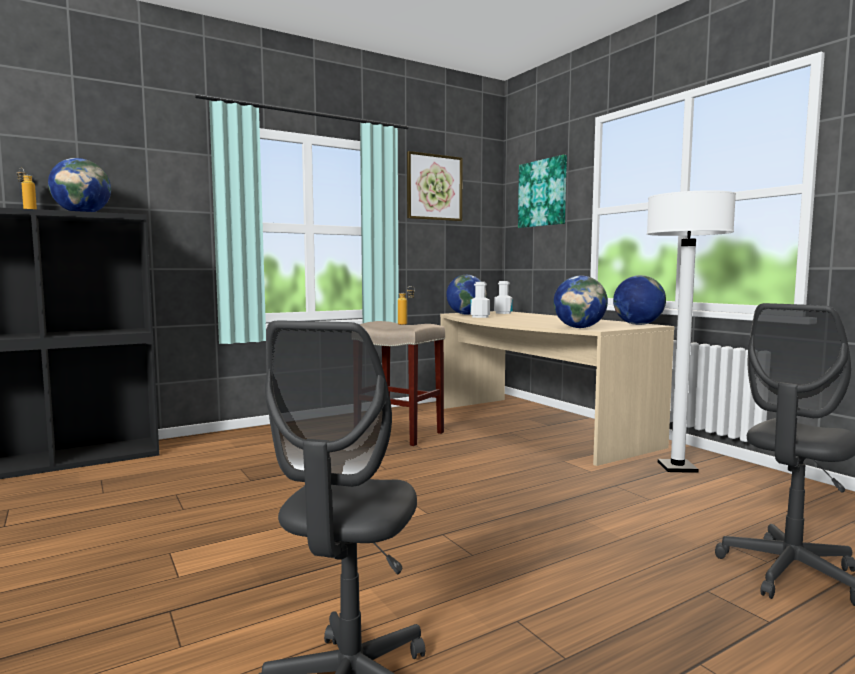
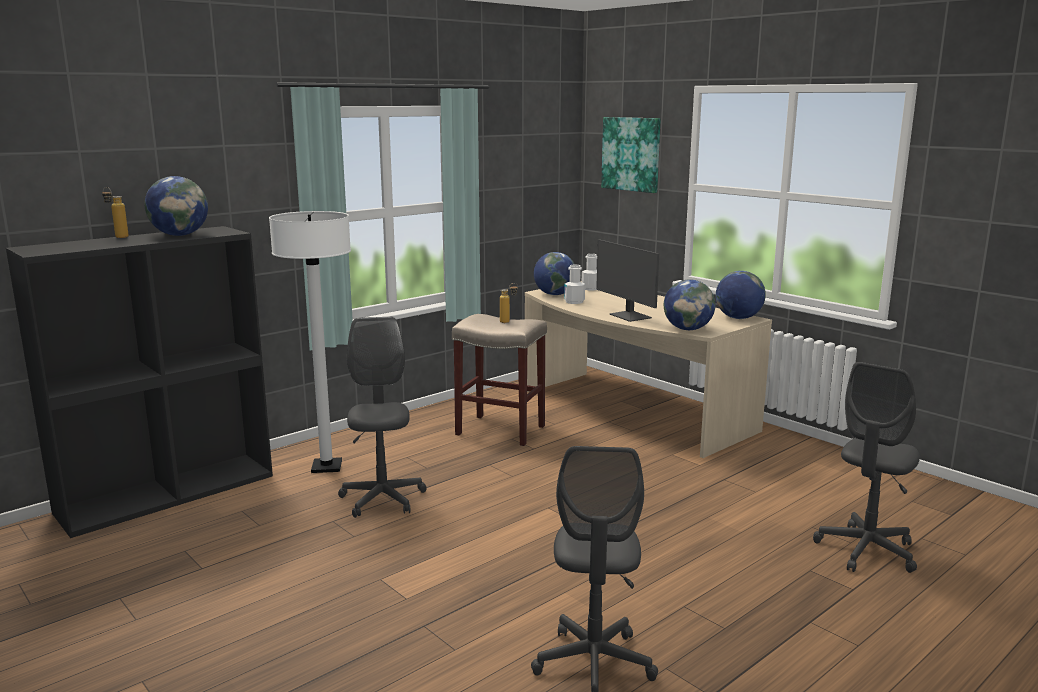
camera: 10 degrees left, 10 degrees up
(241, 479) = (382, 499): none -> grey office chair
(434, 187) = (512, 147): picture -> none
(525, 322) = (629, 316): none -> monitor
(677, 467) = (773, 455): white floor lamp -> white floor lamp (326, 467)

